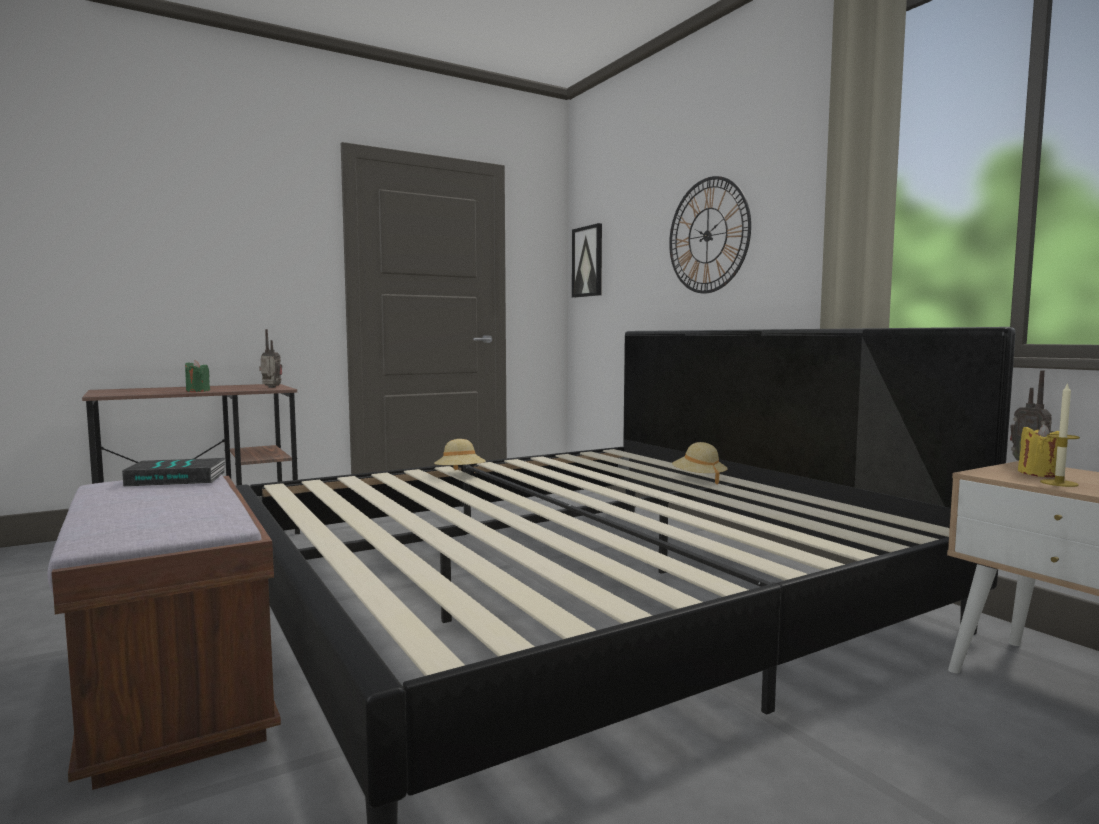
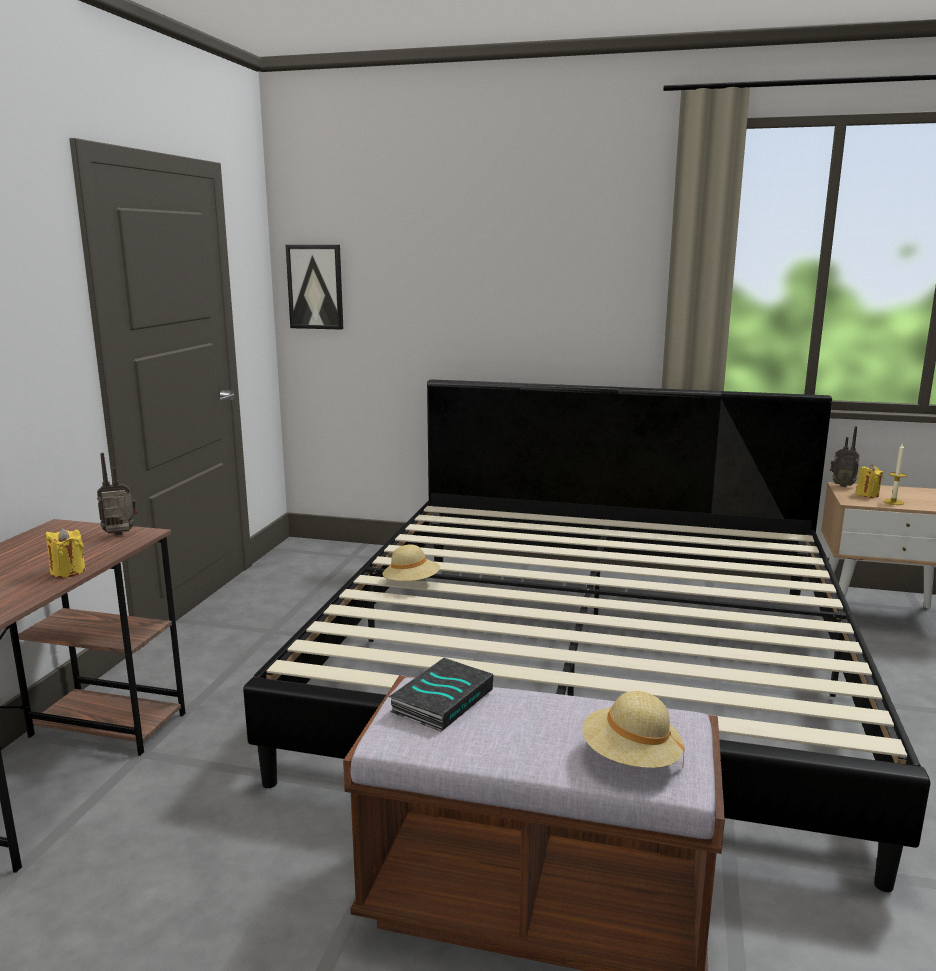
camera: 45 degrees left, 10 degrees up
(197, 391) = (68, 571): green candle -> yellow candle
(699, 479) = (587, 528): beige hat -> beige hat (631, 759)
(707, 235) = (512, 283): wall clock -> none

